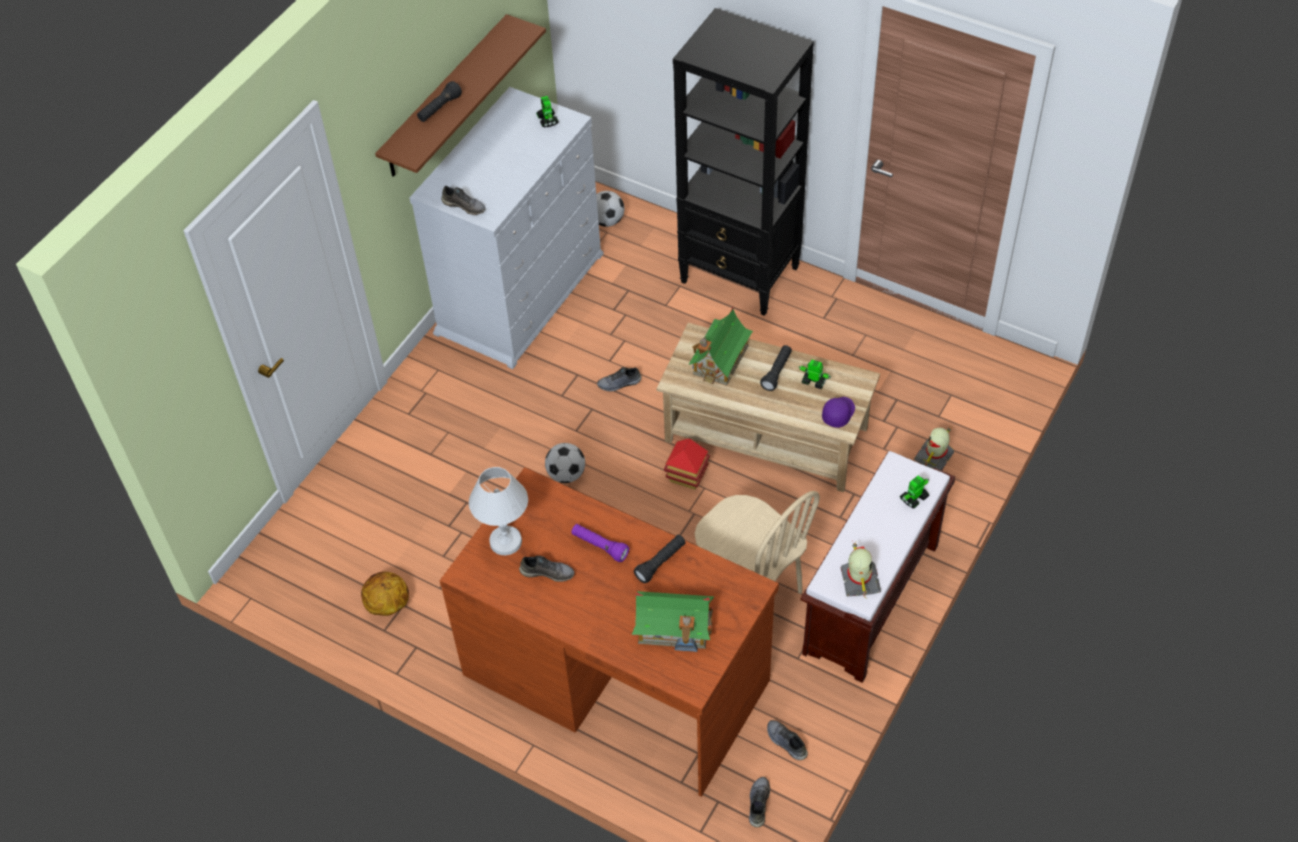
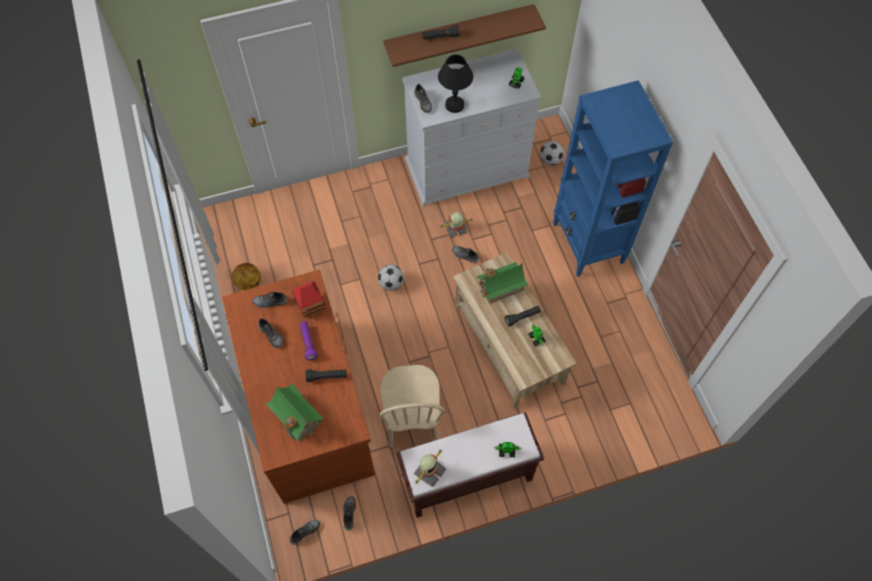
camera: 40 degrees right, 10 degrees up
(504, 186) = (454, 105): none -> black table lamp
(506, 541) = (270, 302): white table lamp -> grey shoe
(687, 476) = (446, 333): toy house -> toy house (310, 306)
(740, 275) = (588, 244): black bookcase -> blue bookcase
(838, 413) = (529, 367): purple cap -> none
(934, 457) = (583, 430): toy robot -> toy robot (456, 228)

